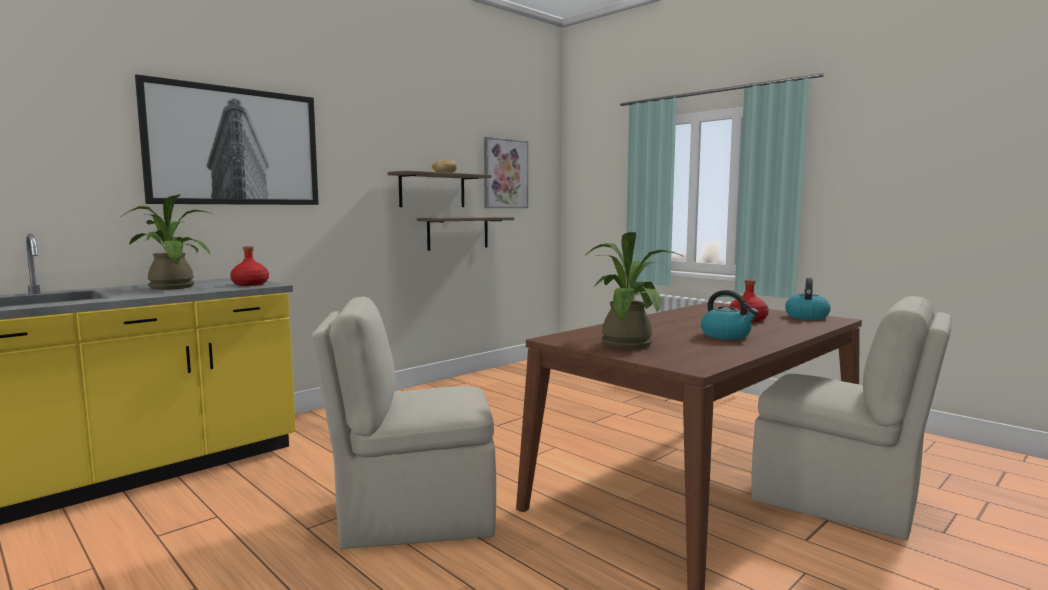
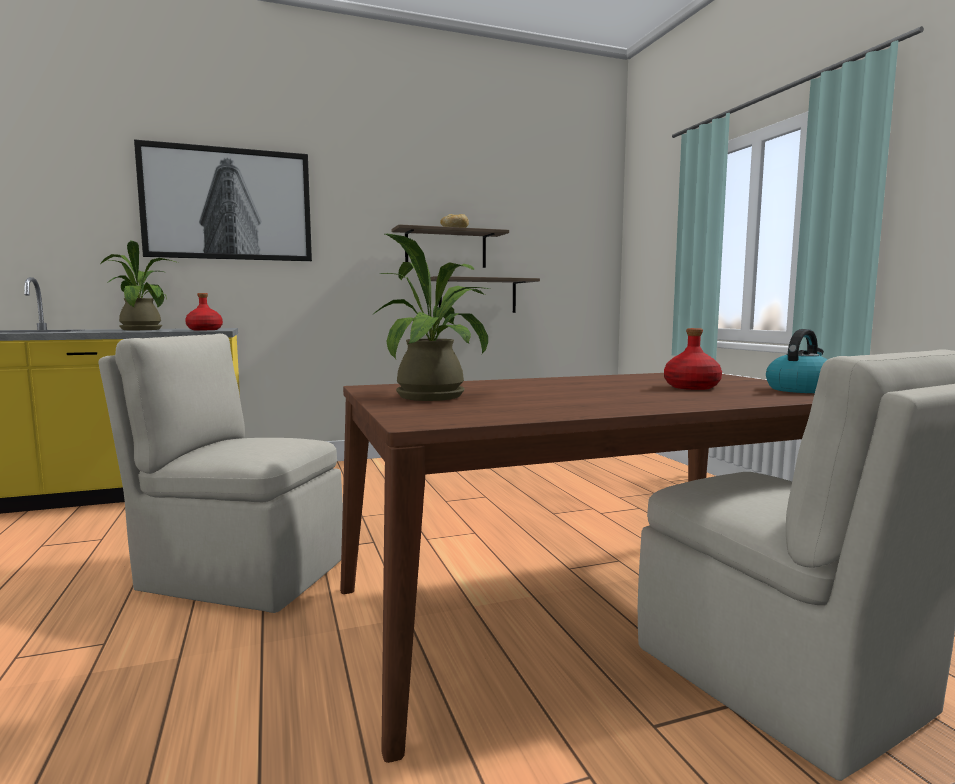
camera: 25 degrees right, 0 degrees up
(505, 174) = (541, 231): picture -> none
(726, 336) = (595, 398): kettle -> none

